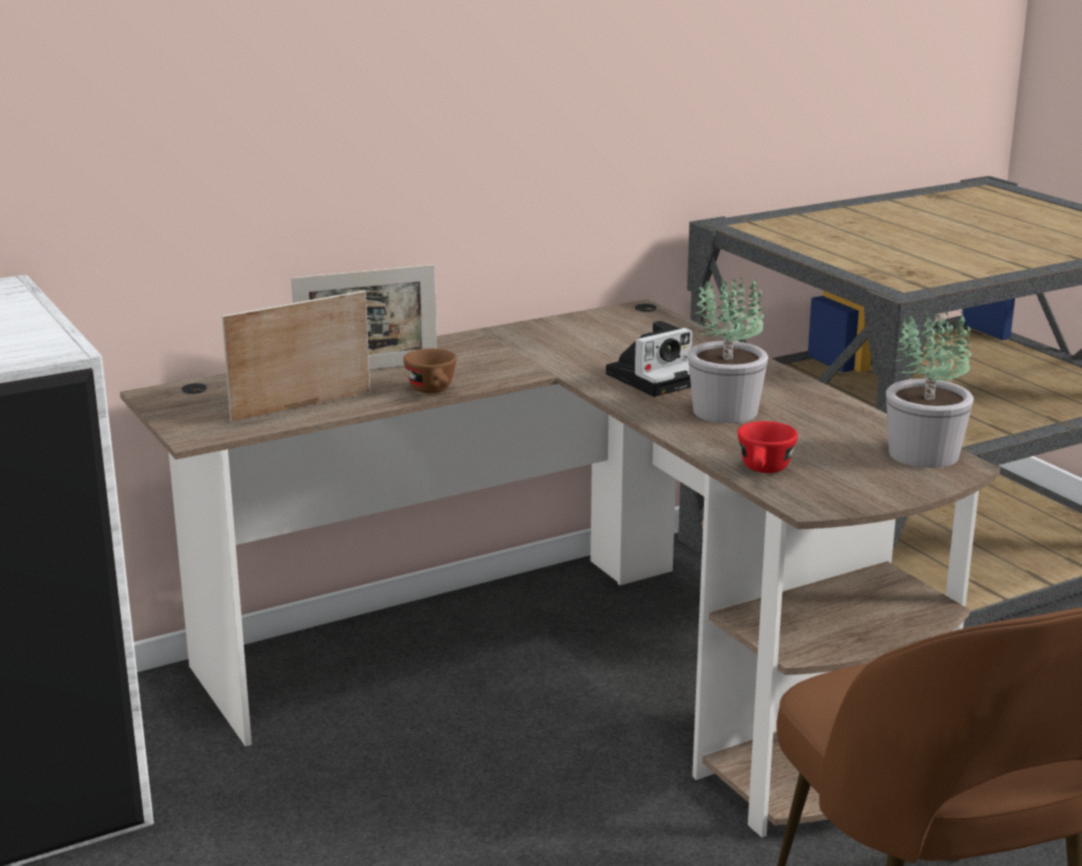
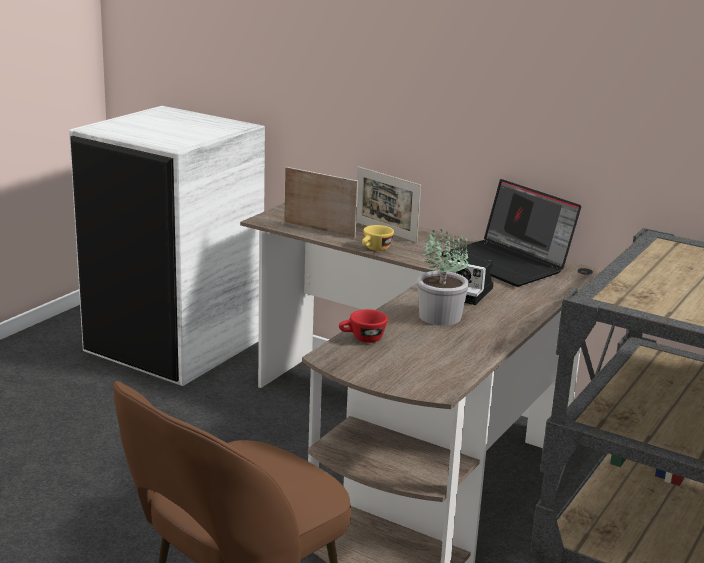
camera: 60 degrees right, 0 degrees up
(434, 391) = (375, 249): brown cup -> yellow cup
(577, 335) = (508, 263): none -> laptop
(925, 454) = (442, 379): potted plant -> none

